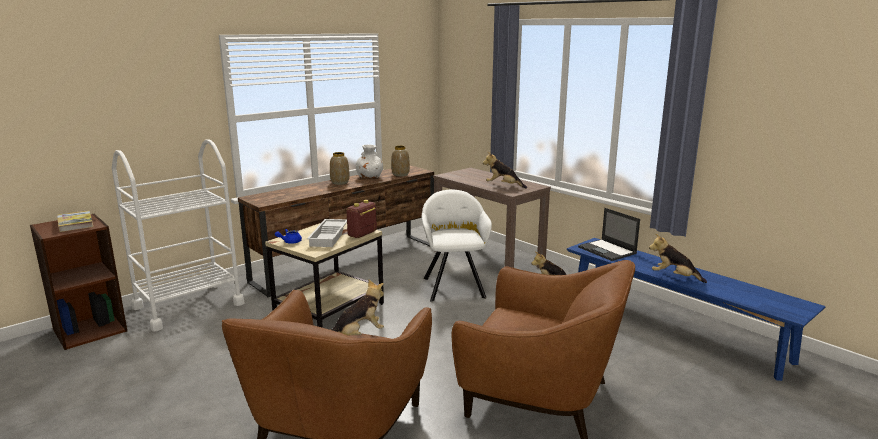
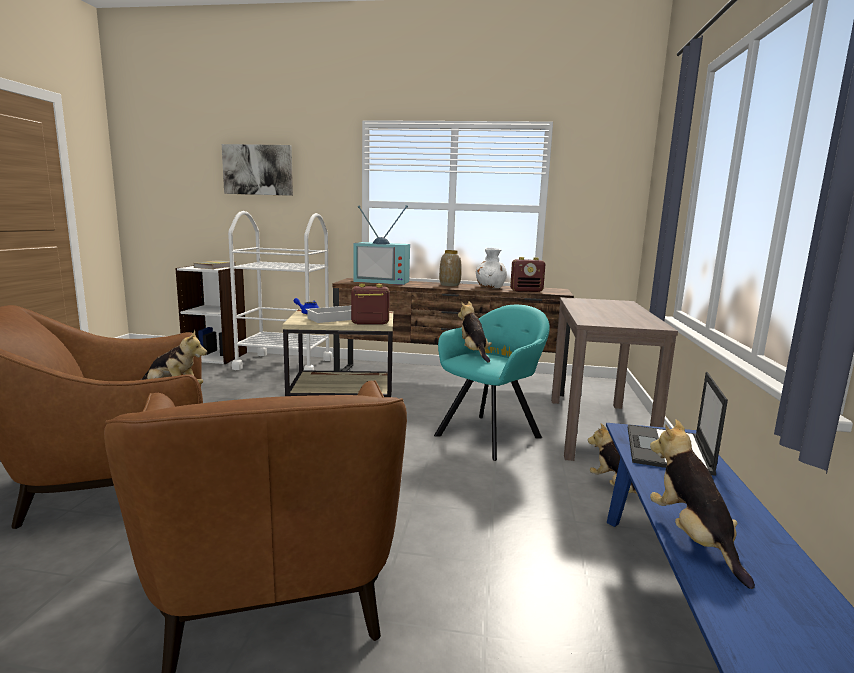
camera: 50 degrees right, 5 degrees down
(90, 330) = (216, 356): brown bookcase -> white bookcase
(98, 96) = (258, 170): none -> picture
(283, 193) = (383, 281): none -> television
(400, 174) = (526, 291): vase -> radio
(454, 286) = (491, 435): white armchair -> turquoise armchair
(503, 186) = (606, 317): plush toy -> plush toy (473, 353)

